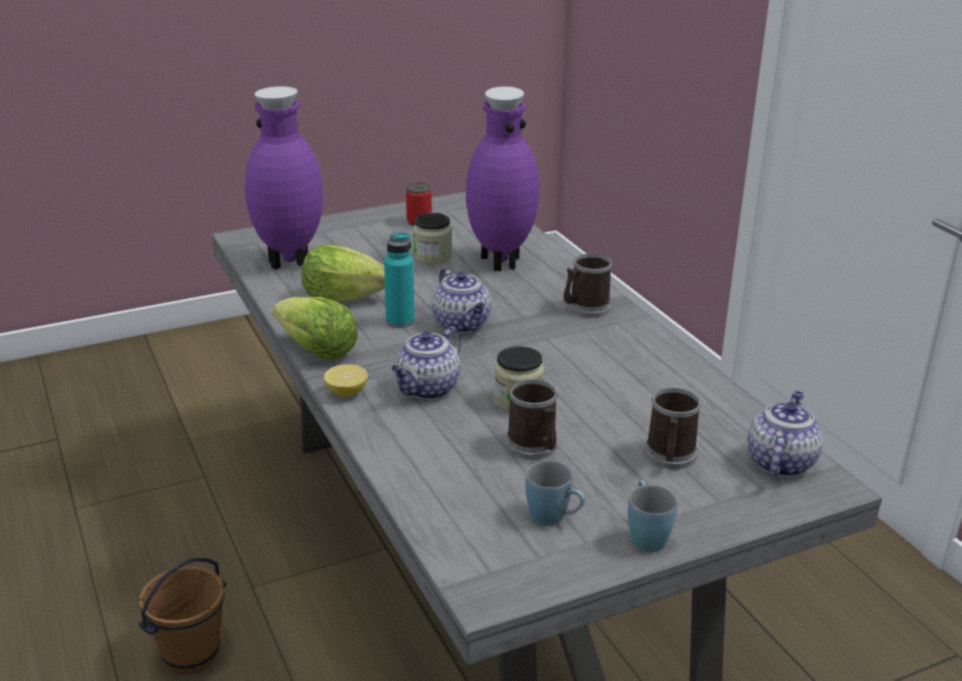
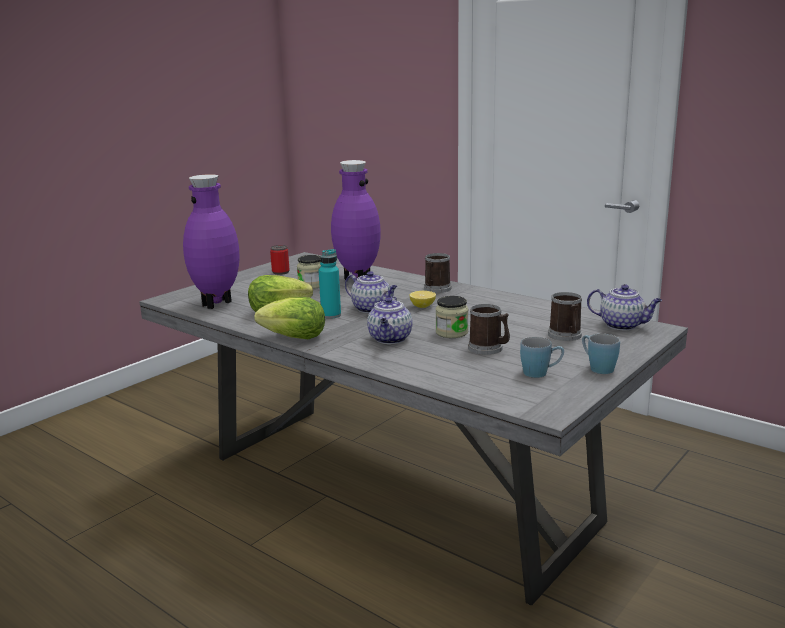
camera: 25 degrees left, 10 degrees down
(190, 654) = (238, 597): brown bucket -> none
(346, 392) = (341, 351): lemon -> lemon (422, 306)
(780, 462) = (622, 325): teapot -> teapot turned 120 degrees clockwise

